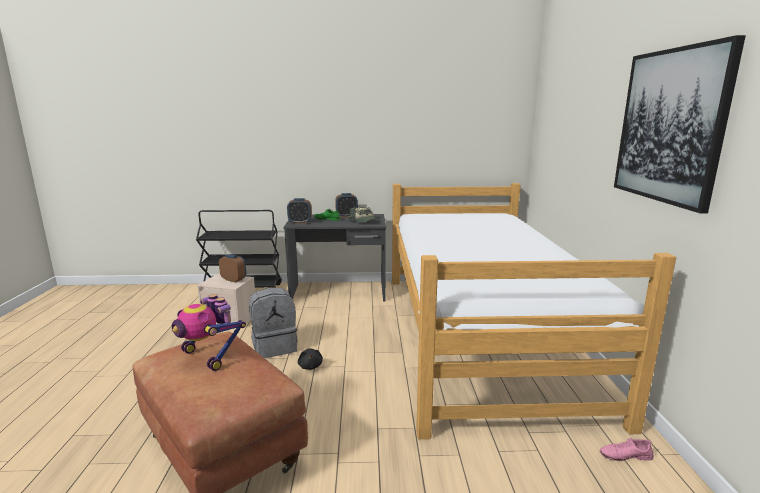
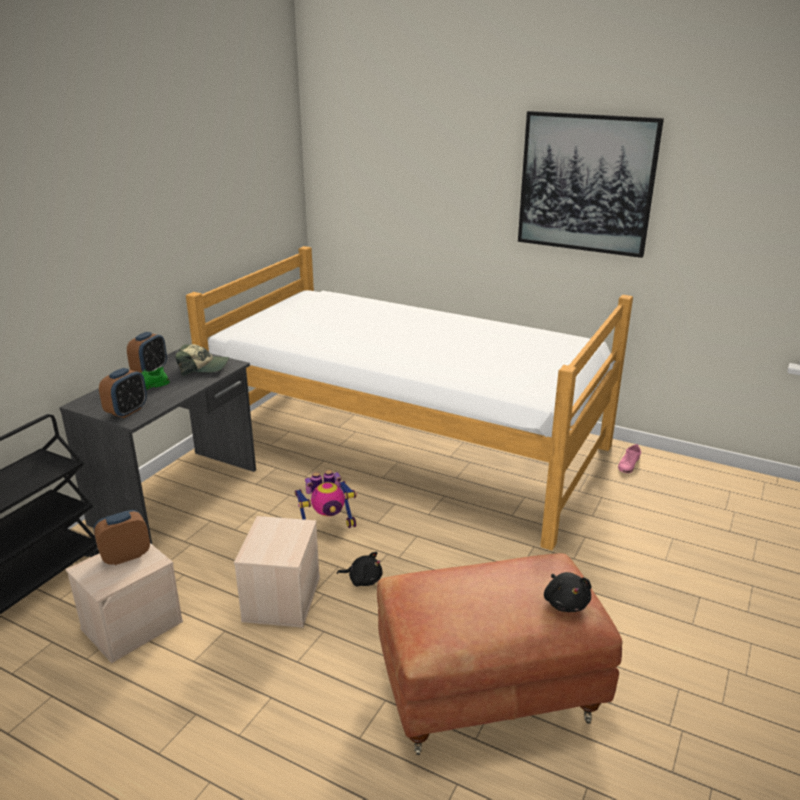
camera: 60 degrees left, 10 degrees up
(209, 357) = (472, 595): toy robot -> toy robot (327, 526)
(217, 396) = (565, 602): none -> black plush toy
(275, 347) = (281, 598): grey backpack -> beige storage box

